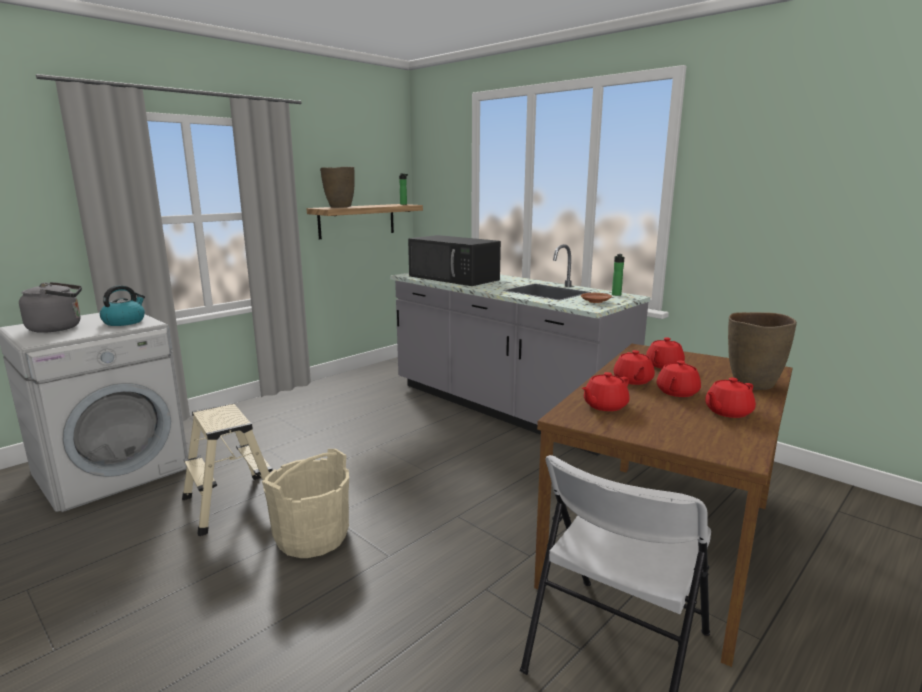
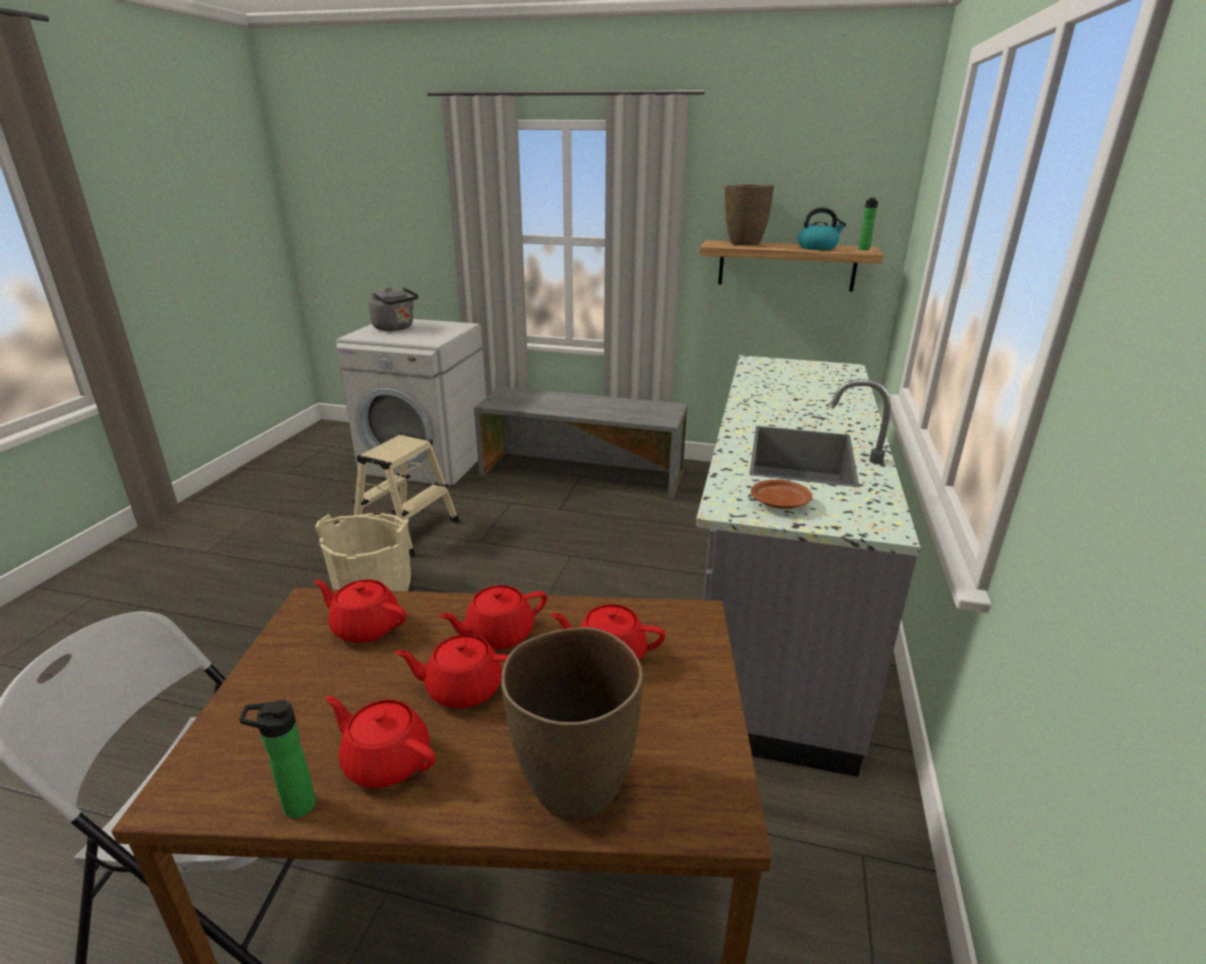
camera: 60 degrees right, 10 degrees up
(124, 322) = (430, 335): kettle -> kettle (817, 248)
(271, 413) = (584, 472): none -> grey bench
(455, 278) = (786, 385): black microwave -> none
(616, 295) = (871, 512): bottle -> bottle (294, 806)

